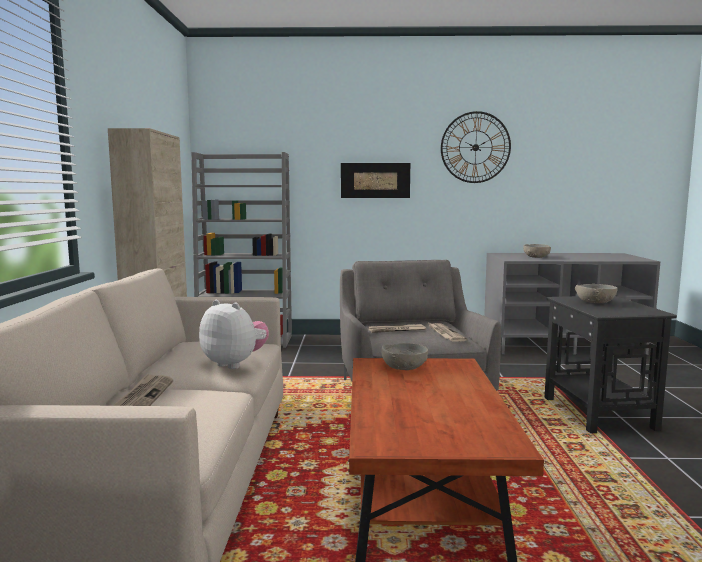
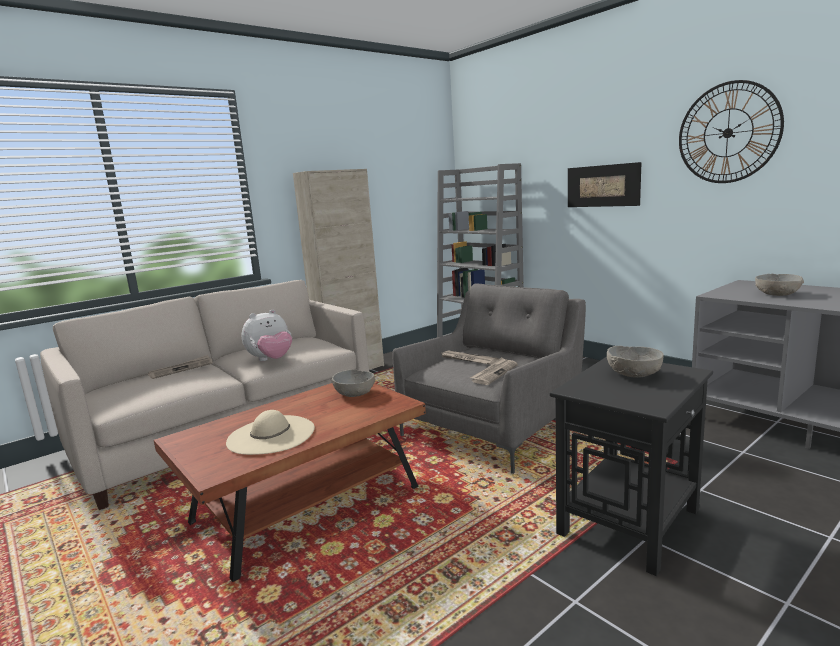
camera: 50 degrees right, 5 degrees up
(235, 364) = (271, 360): plush toy -> plush toy turned 60 degrees clockwise
(448, 410) = (271, 435): none -> beige hat

